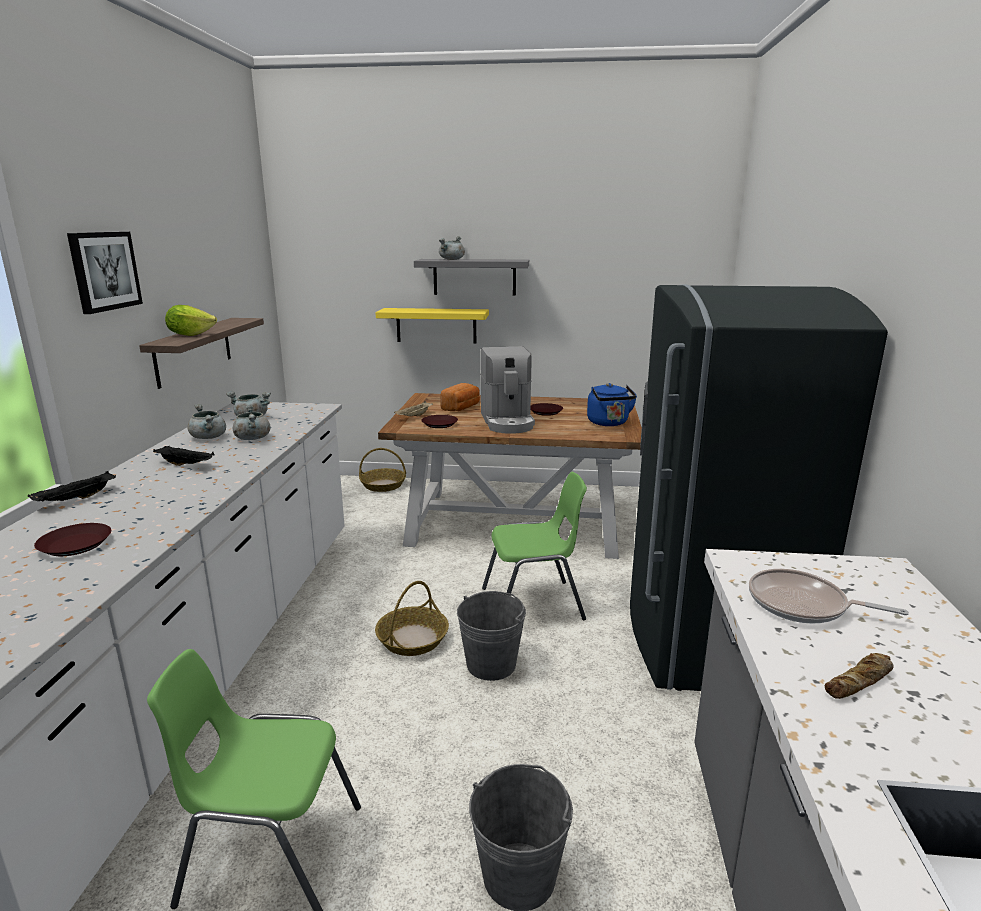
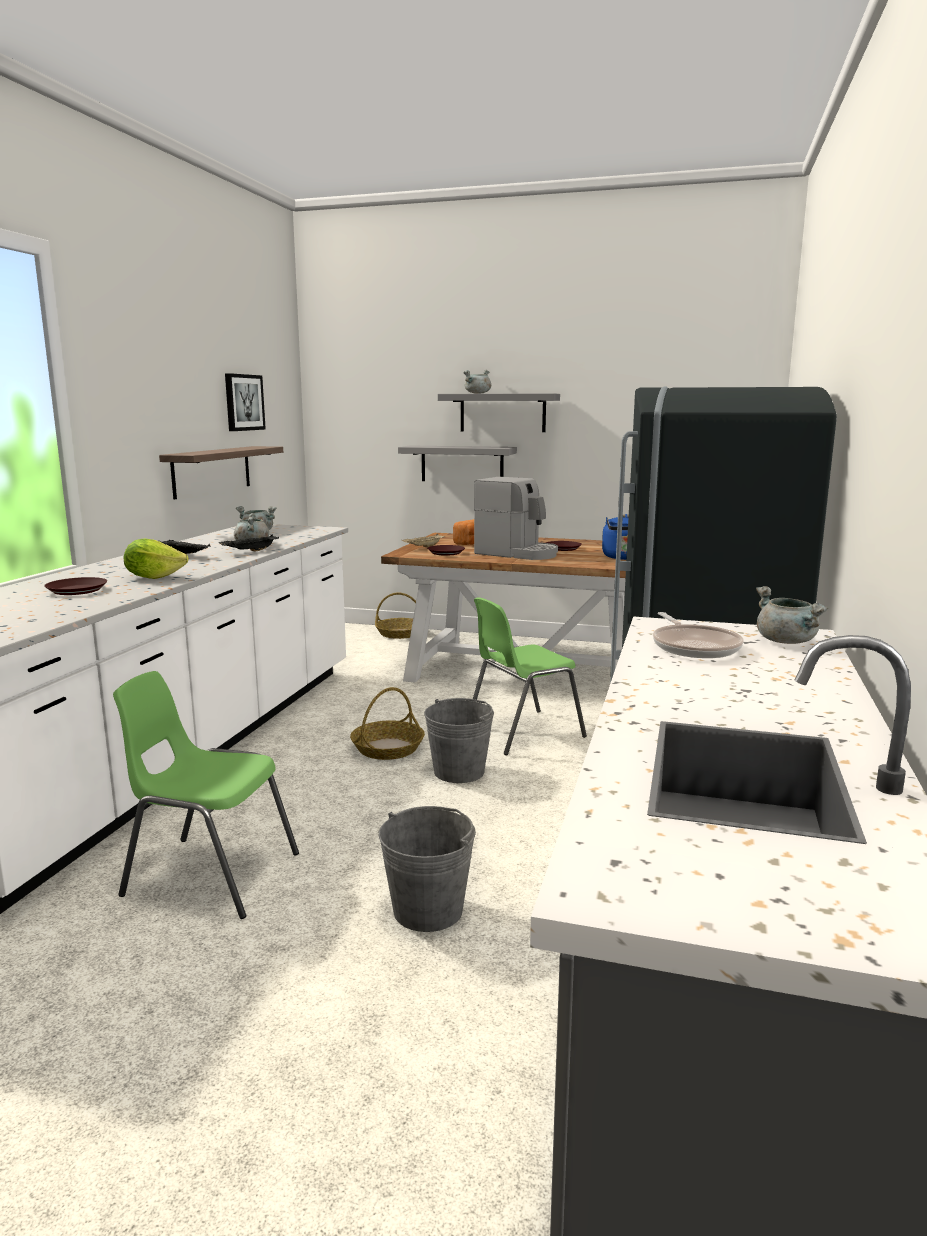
camera: 10 degrees right, 5 degrees down
(76, 499) = (85, 569): black tray -> black tray (250, 551)
(104, 271) = (133, 382): picture -> picture (243, 402)
(190, 335) = (207, 451): lettuce -> lettuce (154, 577)
(209, 437) = (213, 542): grey cooking pot -> grey cooking pot (787, 642)
(436, 325) = (462, 464): yellow shelf -> grey shelf
(507, 422) = (517, 553): coffee machine -> coffee machine turned 60 degrees counterclockwise
(534, 604) = (521, 732): green chair -> green chair turned 150 degrees clockwise
(803, 605) = (694, 647): frying pan -> frying pan turned 135 degrees counterclockwise
(860, 682) = (701, 682): bread -> none

